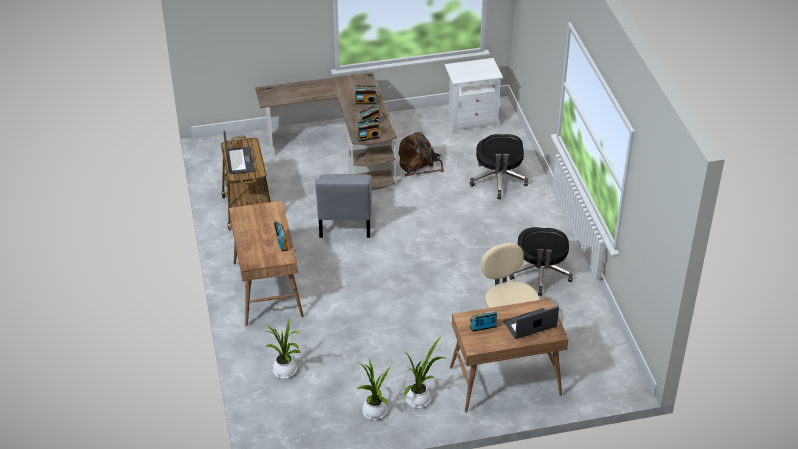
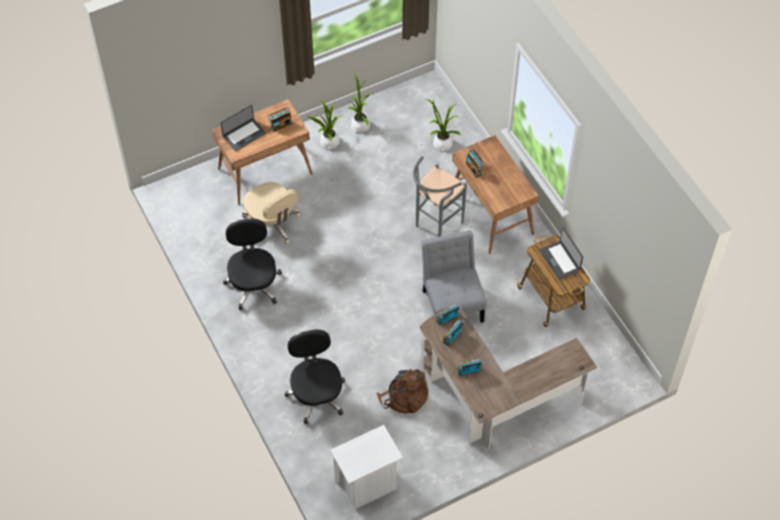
camera: 165 degrees right, 15 degrees up
(332, 289) = (435, 226): none -> grey stool

